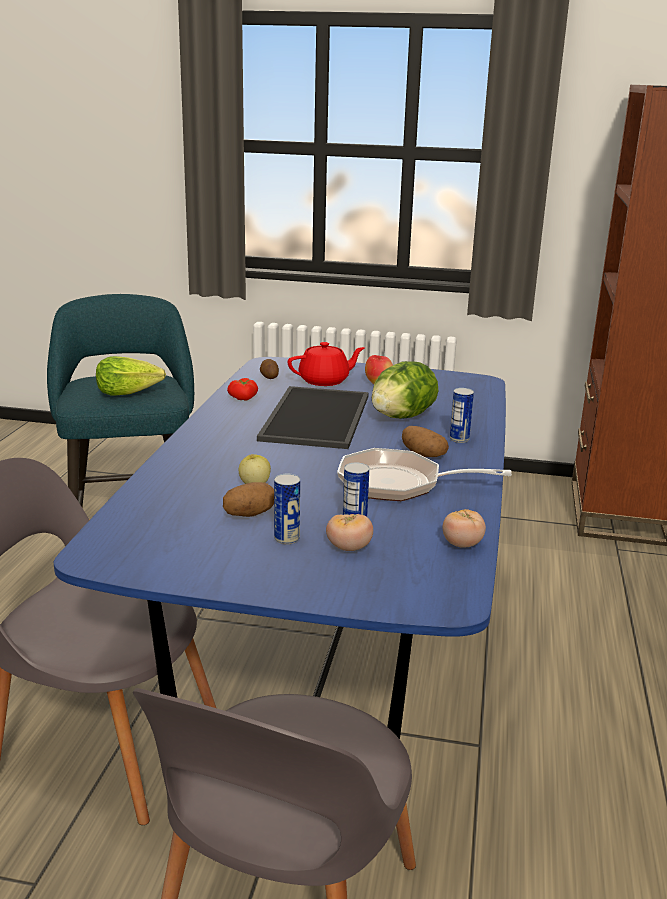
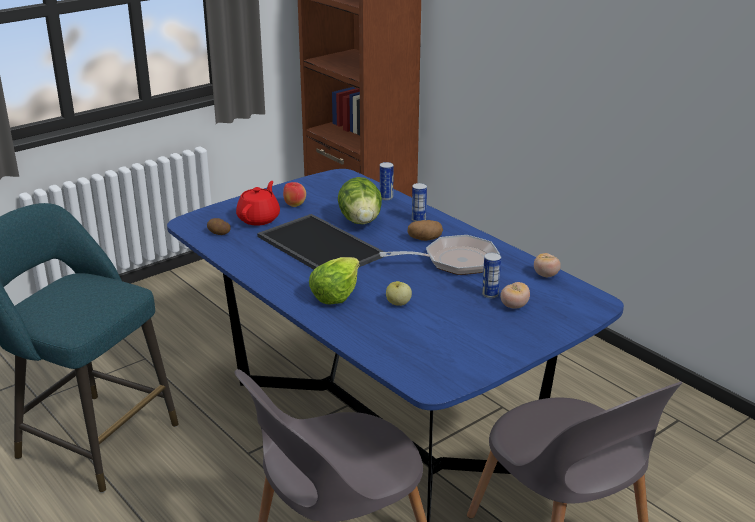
camera: 50 degrees left, 5 degrees up
(128, 392) = (94, 300): lettuce -> lettuce (335, 294)
(243, 399) = (247, 257): tomato -> none
(249, 514) = (436, 319): potato -> none
(286, 539) = (482, 319): can -> can (386, 197)
(399, 484) = (454, 261): frying pan -> frying pan turned 150 degrees counterclockwise

